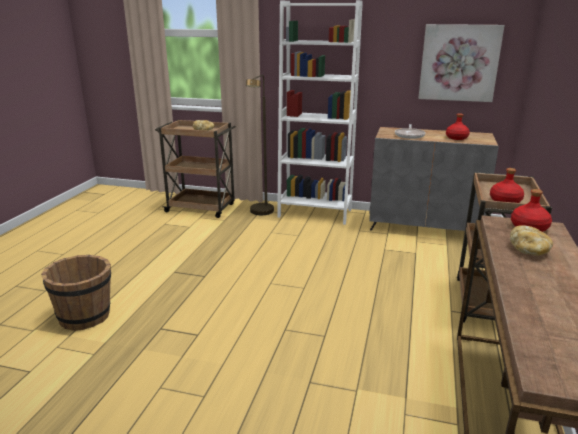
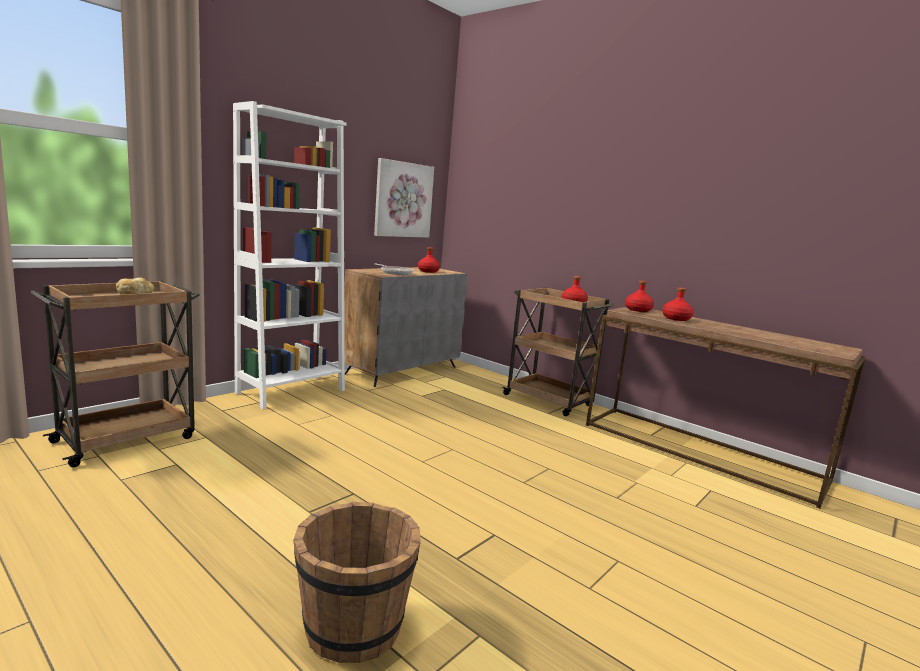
camera: 65 degrees left, 10 degrees down
(261, 213) = (232, 413): brown floor lamp -> none
(529, 250) = (676, 318): bread -> red bottle

